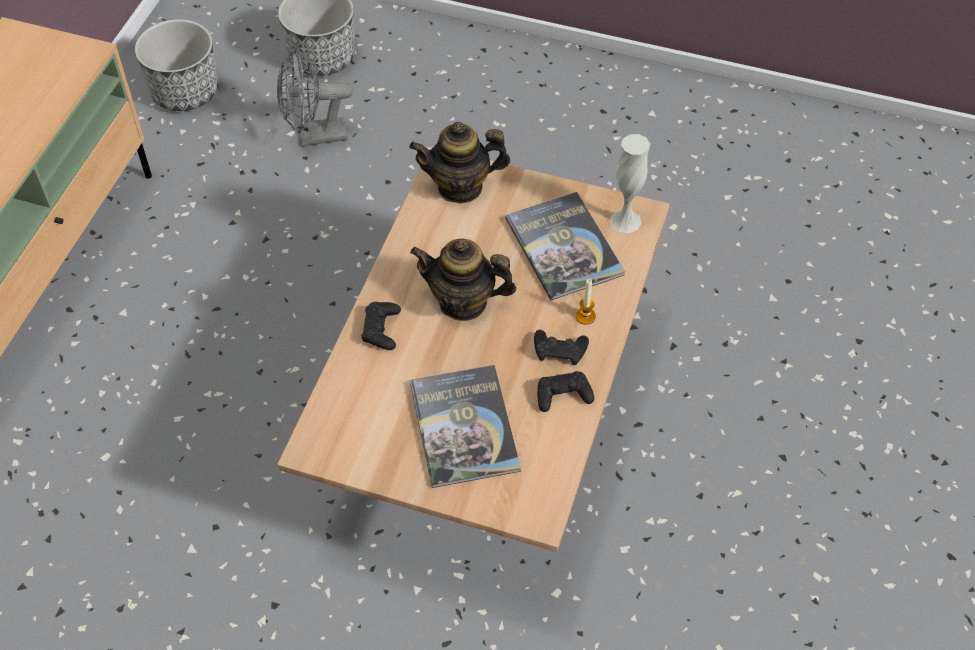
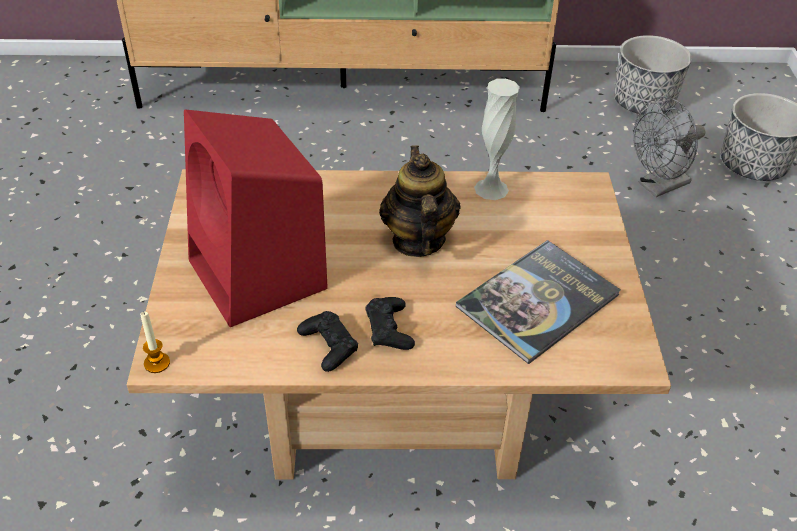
camera: 70 degrees right, 10 degrees down
(315, 136) = (658, 186): grey fan -> grey fan turned 90 degrees counterclockwise
(381, 329) = (356, 193): black game controller -> none
(460, 187) = (568, 204): teapot -> none
(464, 426) = (260, 276): book -> red speaker
(585, 316) = (448, 341): candle -> candle (157, 363)
(625, 221) = (612, 347): white vase -> white vase (491, 189)

